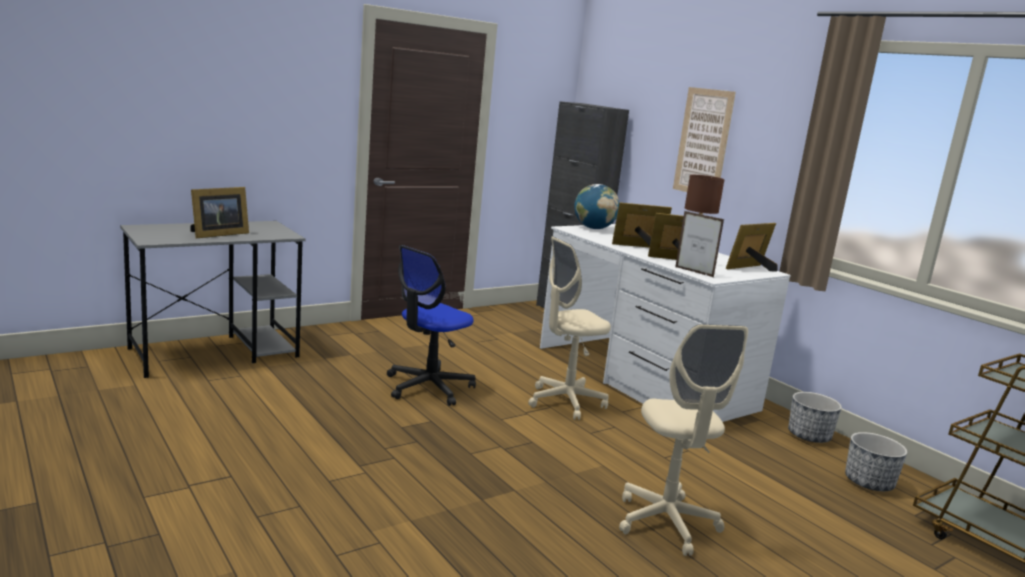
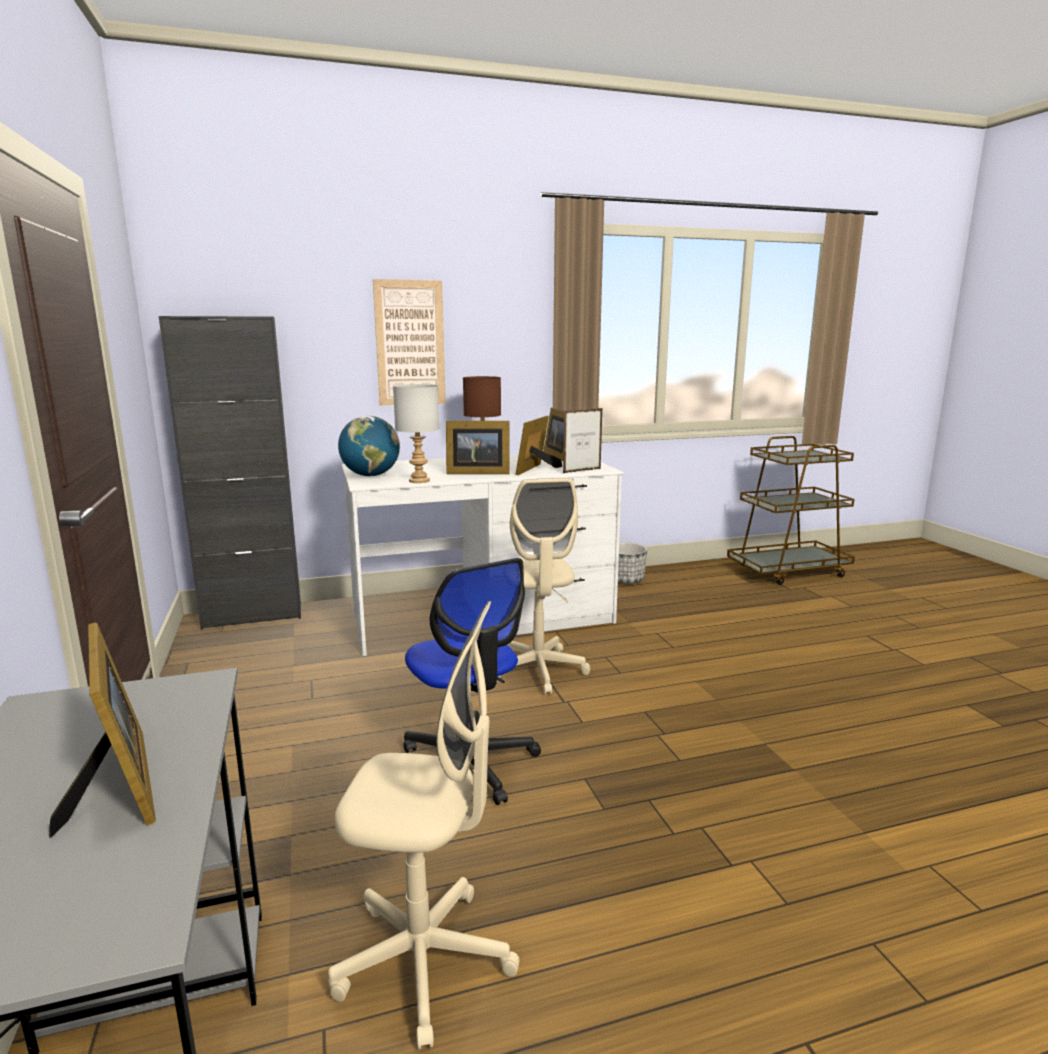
camera: 70 degrees left, 0 degrees up
(593, 237) = (419, 480): none -> grey table lamp
(640, 248) = (476, 472): picture frame -> picture frame turned 105 degrees counterclockwise
(666, 523) = (801, 674): beige office chair -> beige office chair (425, 961)
(868, 483) = (704, 582): planter -> none

